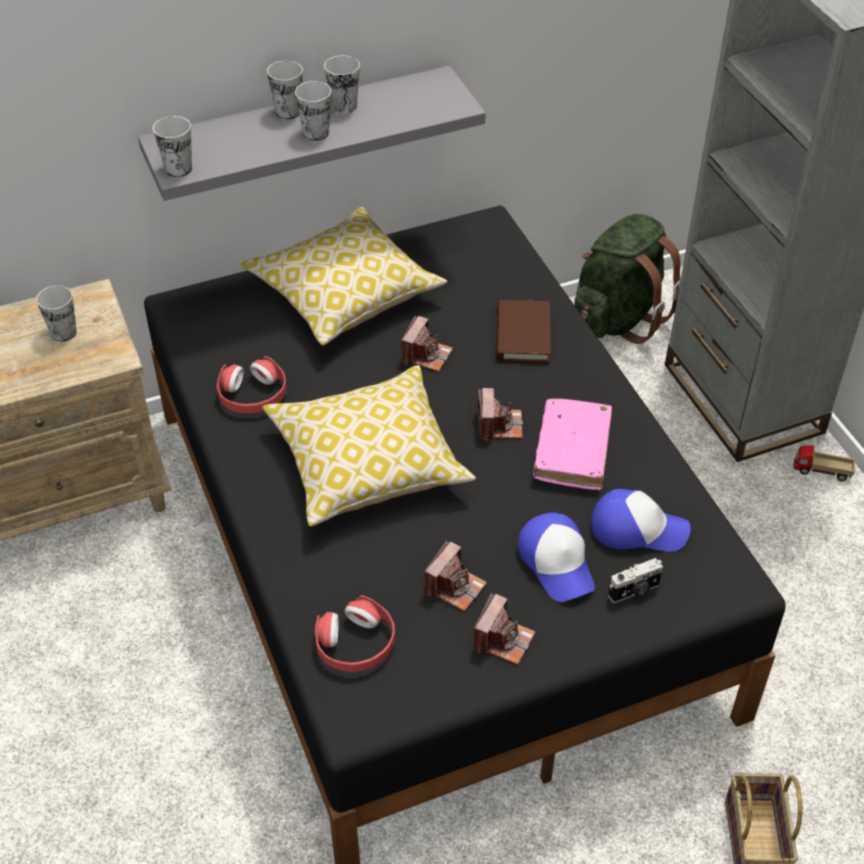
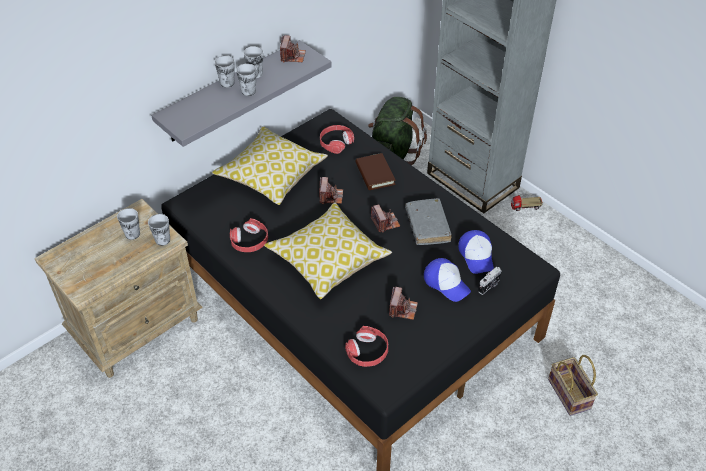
camera: 20 degrees left, 0 degrees up
(178, 169) = (184, 127): cup -> cup (162, 240)
(481, 265) = (336, 142): none -> red headphones
(503, 639) = (438, 327): camera -> camera (292, 56)
(572, 451) = (427, 226): pink book -> grey book
(637, 529) = (477, 255): cap -> cap turned 90 degrees clockwise

